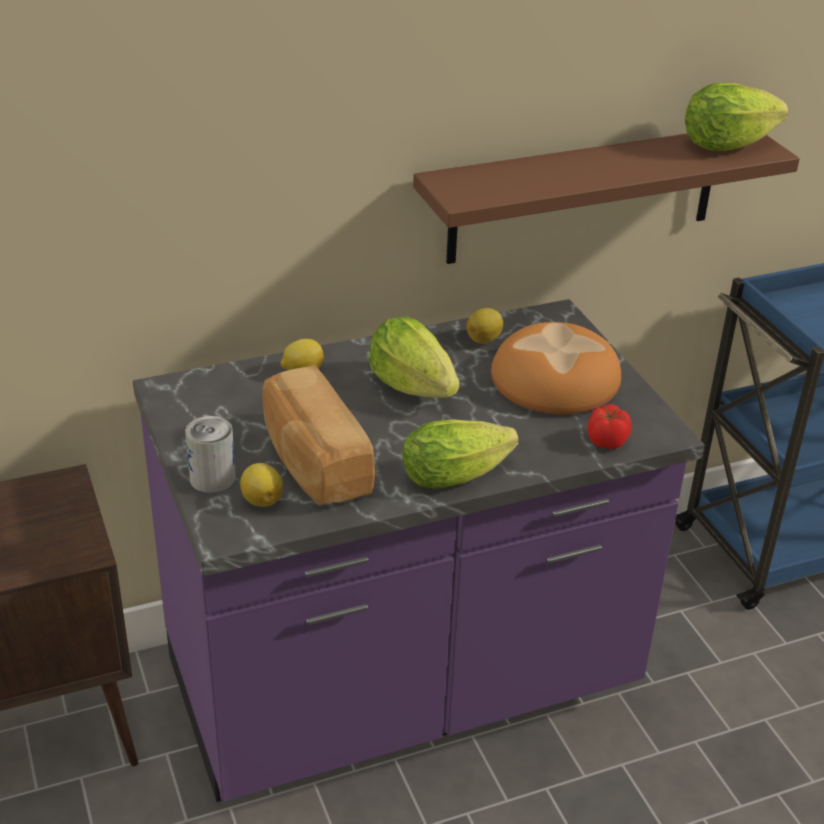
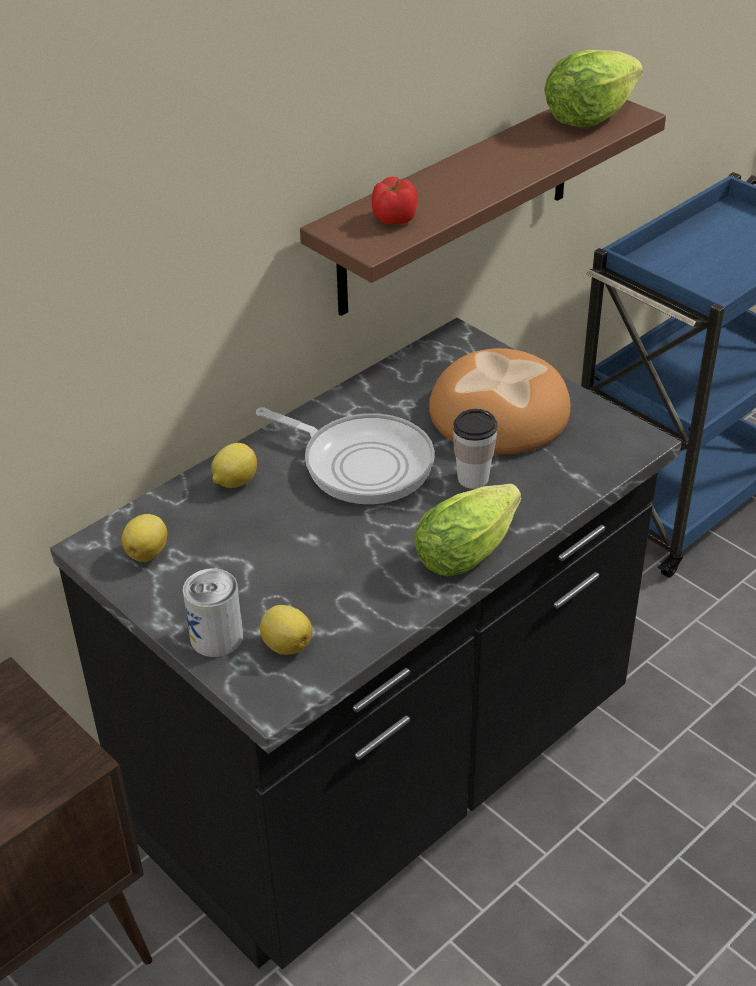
camera: 20 degrees left, 5 degrees up
(313, 462) = (314, 584): bread -> none
(402, 686) = (383, 772): purple counter -> black counter
(412, 386) = (361, 463): lettuce -> frying pan
(484, 339) = (401, 387): lemon -> lemon (148, 552)
(498, 422) = (473, 478): none -> cup
(606, 441) = (590, 467): tomato -> tomato (393, 219)

